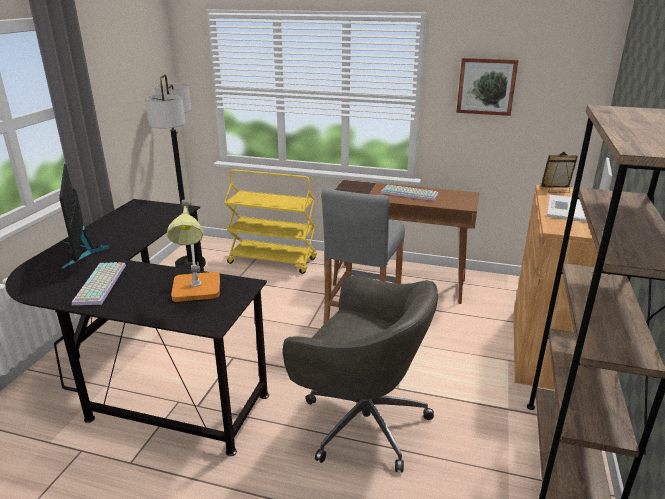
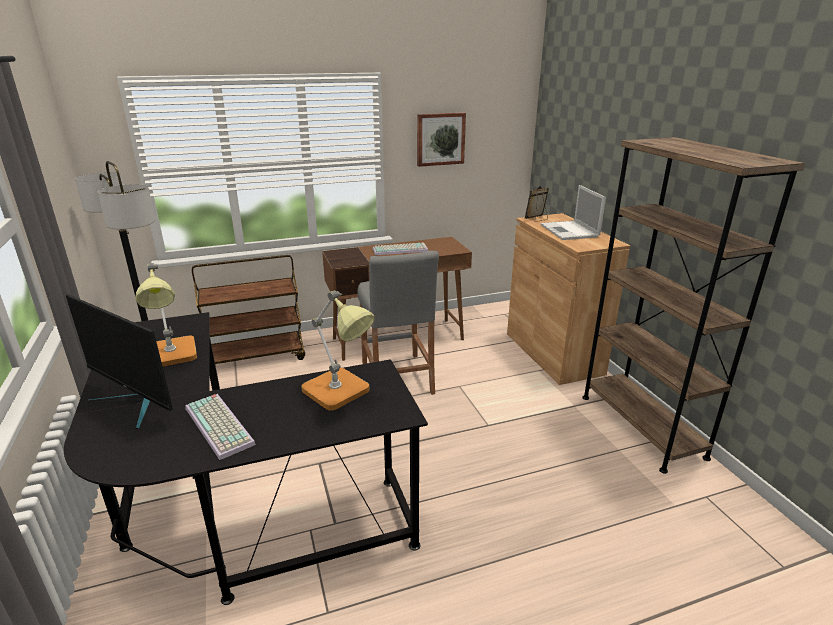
camera: 35 degrees left, 0 degrees up
(138, 230) = (172, 357): none -> table lamp
(273, 261) = (257, 357): yellow cart -> brown cart
(361, 421) = (490, 464): grey office chair -> none

